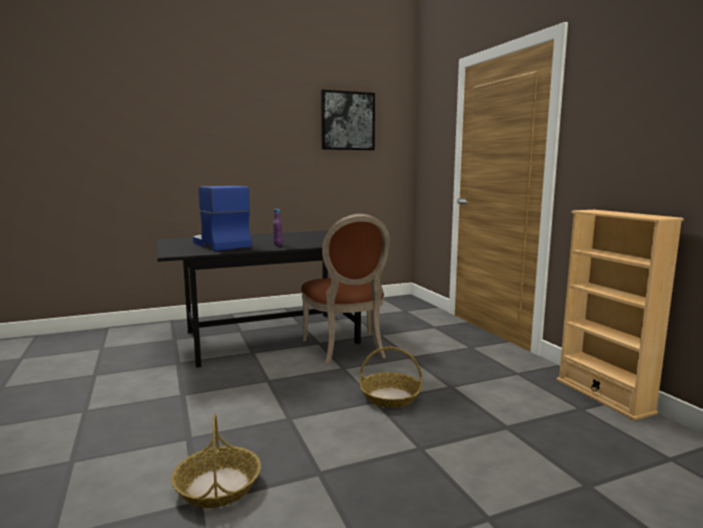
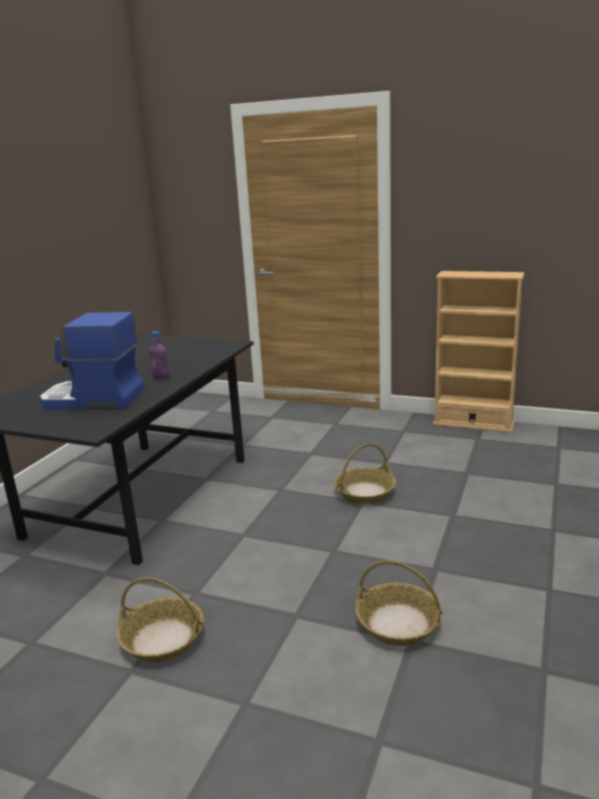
camera: 45 degrees left, 10 degrees up
(124, 406) = (163, 639): none -> basket
(347, 121) = (91, 184): picture -> none
(347, 349) = (246, 472): brown chair -> none

